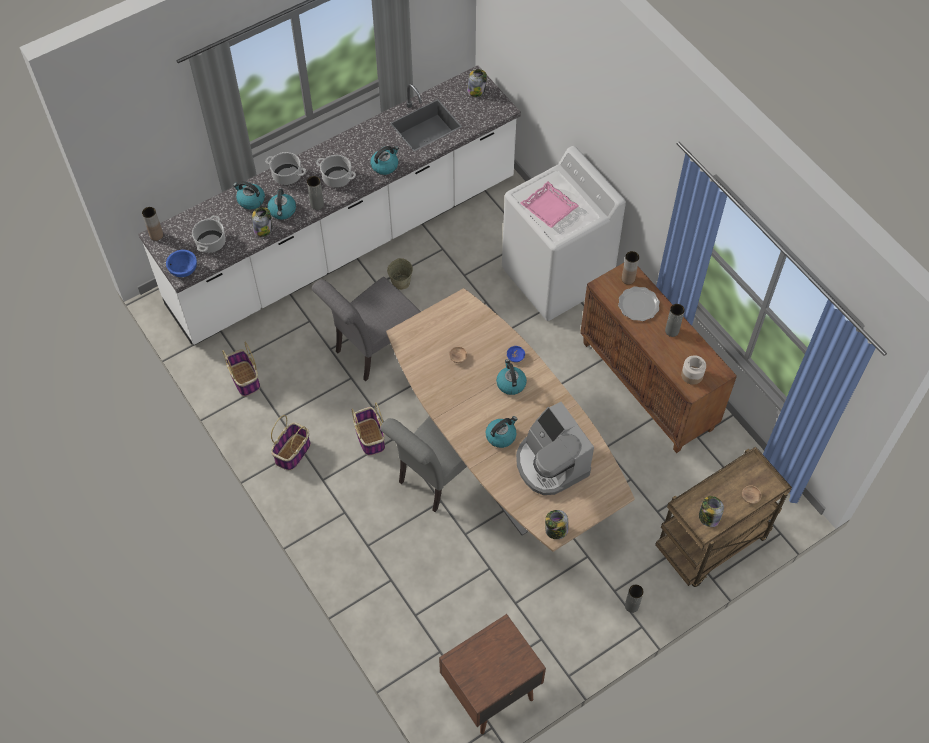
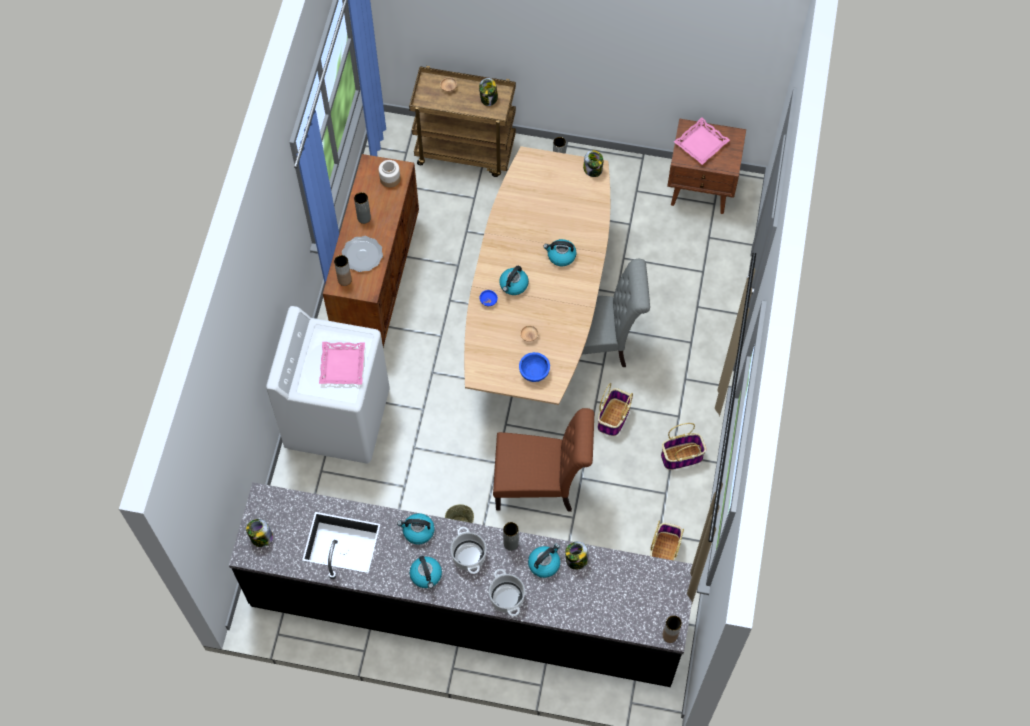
camera: 135 degrees left, 5 degrees up
(183, 269) = (675, 578): blue bowl -> blue bowl (534, 372)
(211, 243) = (631, 585): cooking pot -> none
(250, 200) = (560, 599): kettle -> kettle (426, 575)
(344, 243) = (466, 607): white counter -> black counter
(373, 349) = (541, 486): grey chair -> brown chair
(502, 659) = (701, 143): none -> pink tray
(550, 464) = (549, 210): coffee machine -> none

